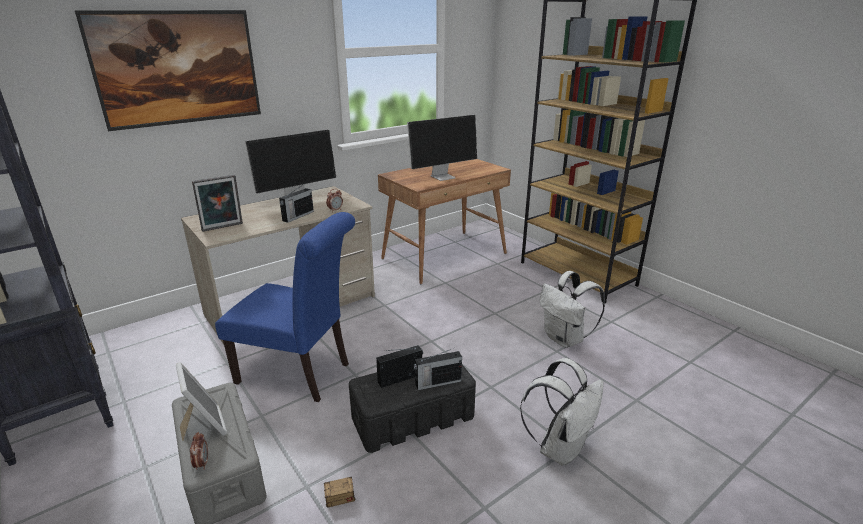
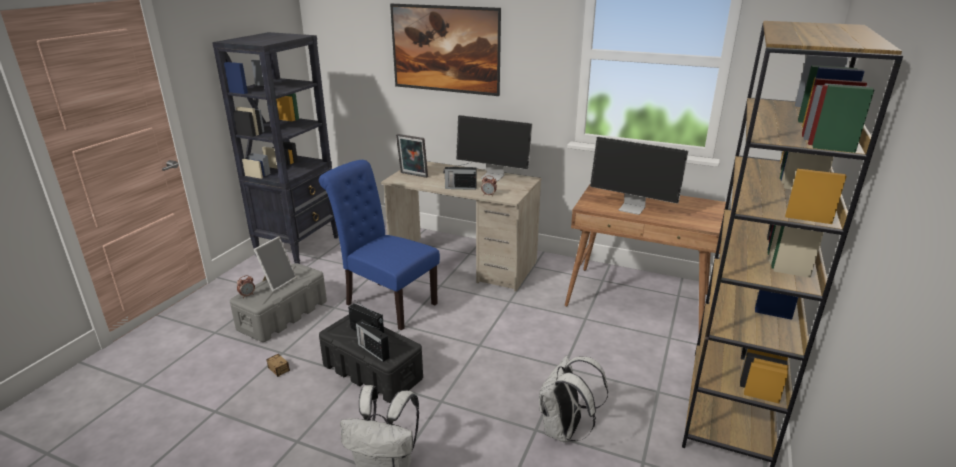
camera: 60 degrees right, 0 degrees up
(300, 374) = (386, 302): blue chair -> blue chair turned 135 degrees clockwise

